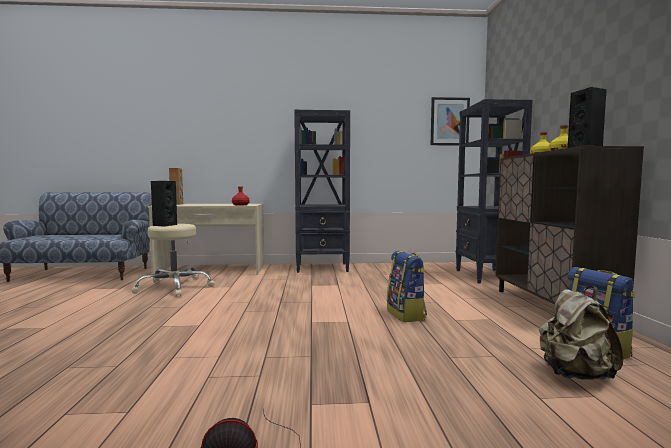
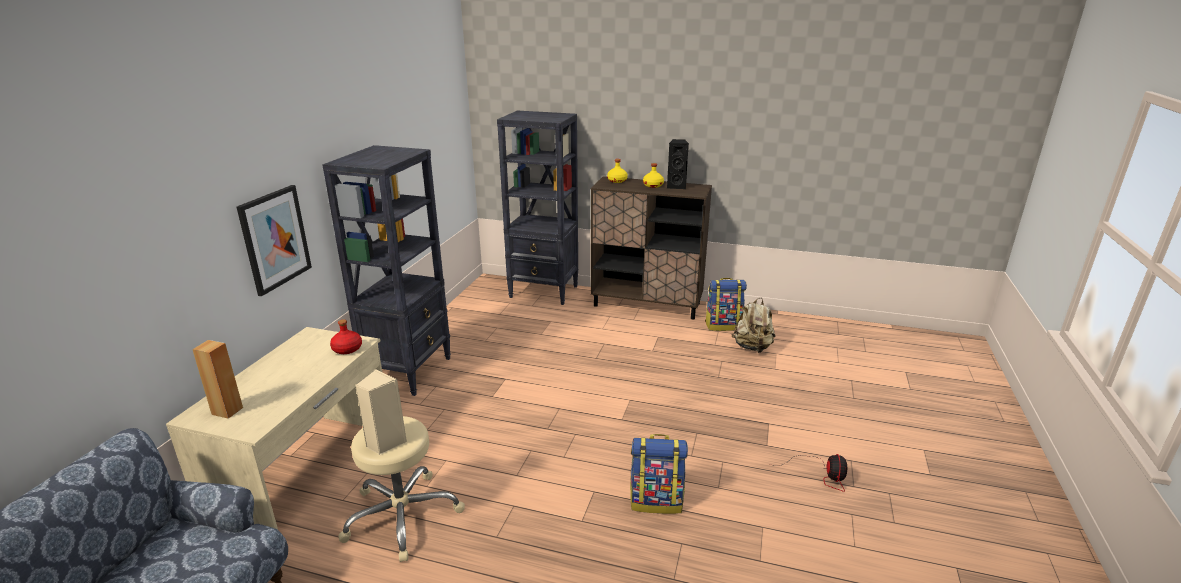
camera: 70 degrees left, 20 degrees up
(164, 225) = (385, 443): black speaker -> beige speaker
(406, 315) = (629, 367): backpack -> backpack (656, 501)
(449, 121) = (449, 117): picture -> picture (275, 239)

